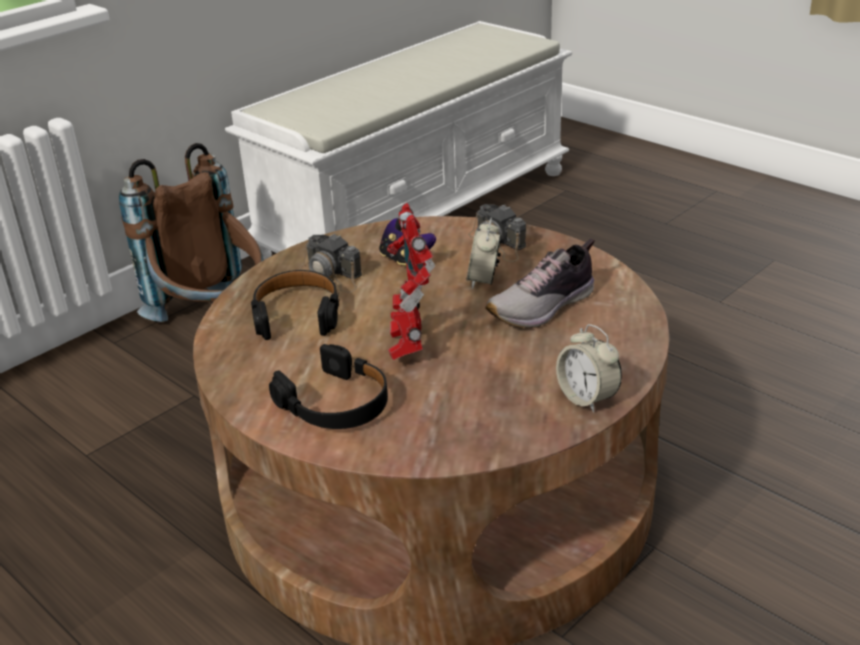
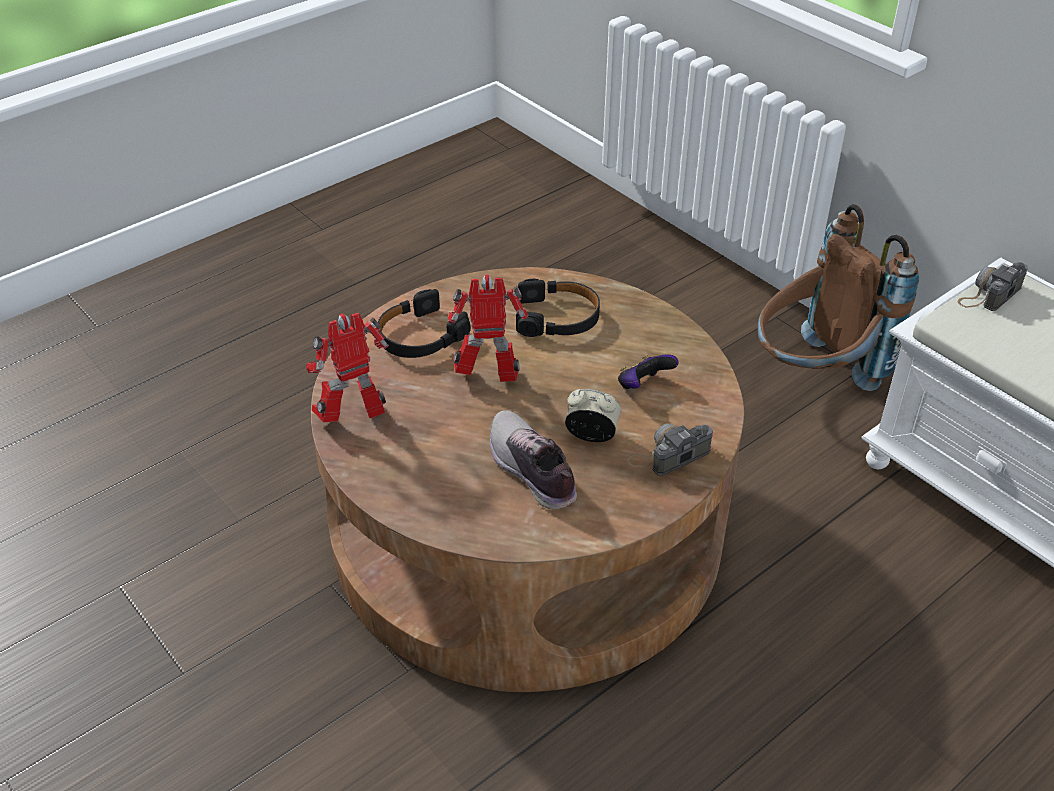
camera: 95 degrees right, 10 degrees up
(332, 274) = (624, 339): camera -> camera (990, 294)
(499, 429) = (355, 419): none -> toy robot
(587, 398) = (376, 476): alarm clock -> none

